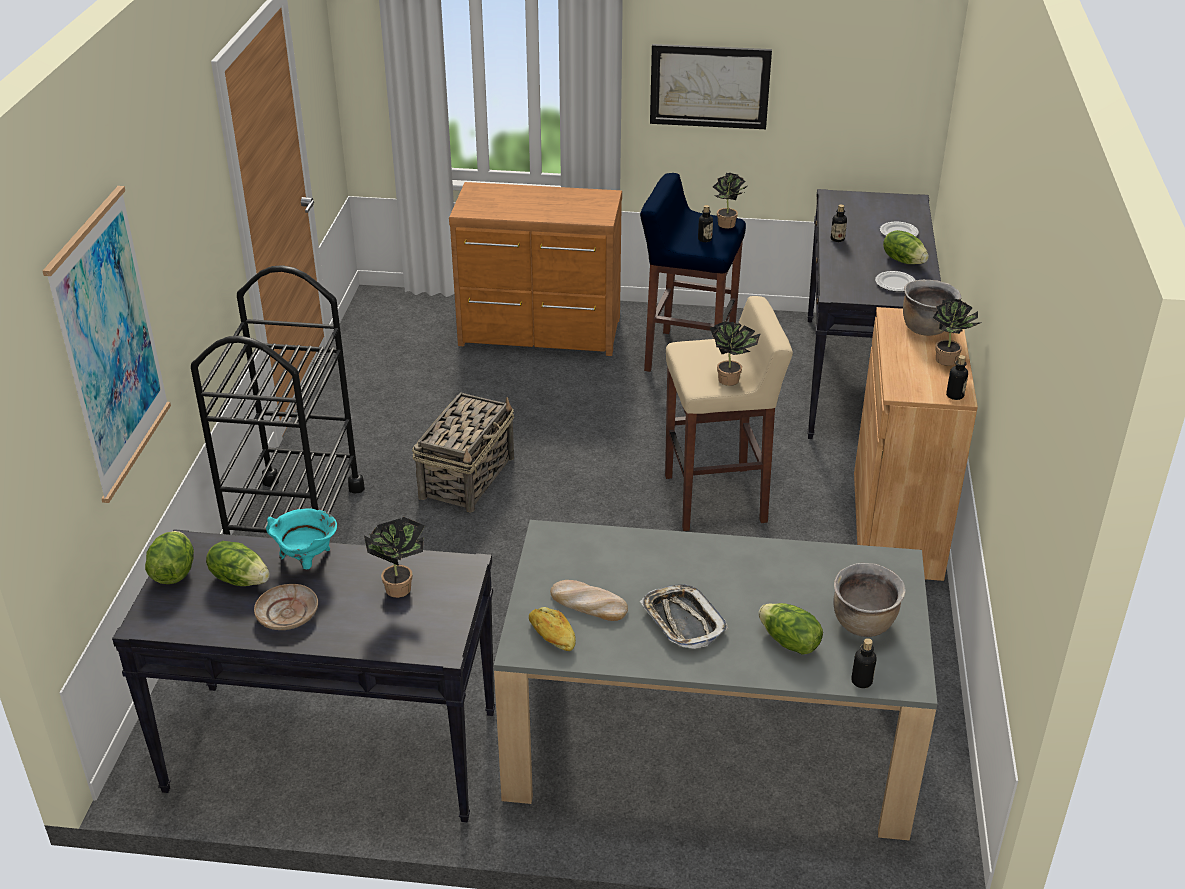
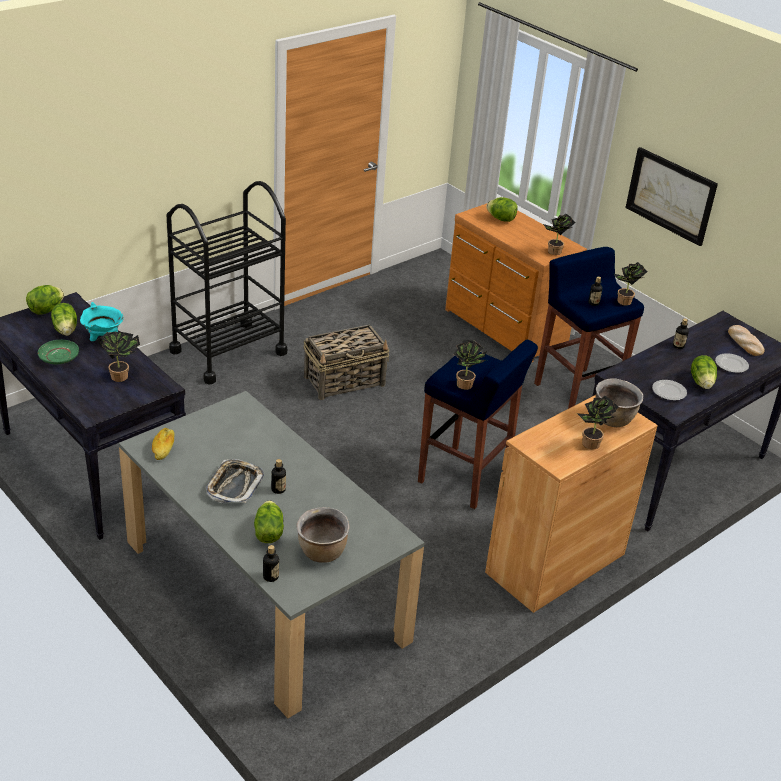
camera: 40 degrees right, 0 degrees up
(109, 345) = (84, 170): picture -> none
(288, 614) = (59, 357): beige plate -> green plate
(501, 200) = (501, 219): none -> lettuce
(588, 604) = (204, 446): bread -> bread (744, 342)
(601, 208) = (554, 252): none -> potted plant
(717, 499) = (465, 478): beige stool -> blue stool
(955, 395) = (556, 465): bottle -> bottle (278, 489)

